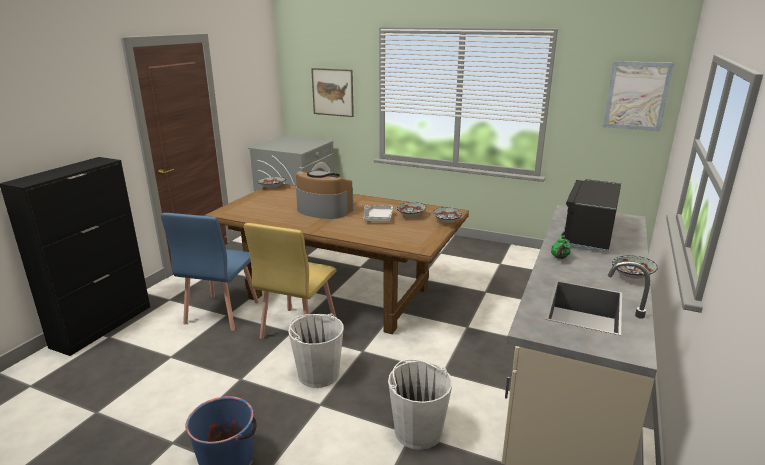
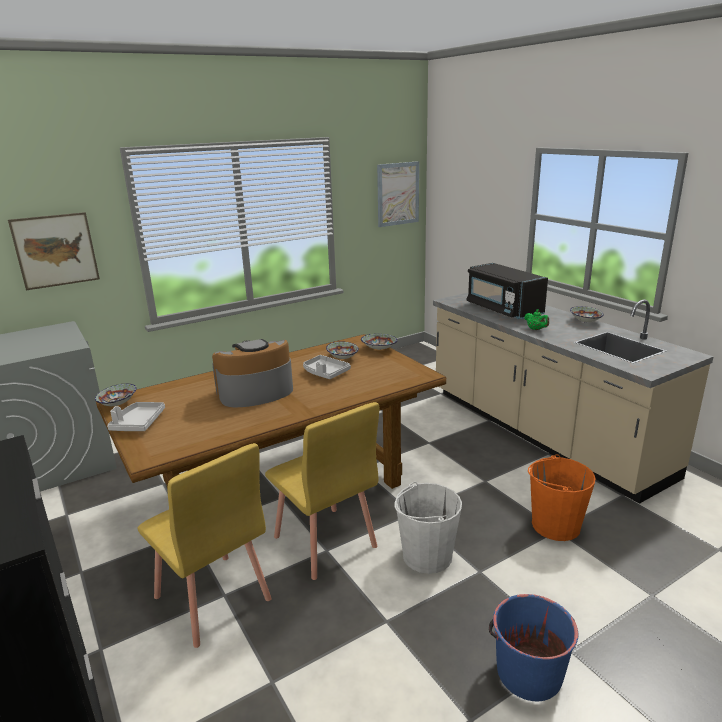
camera: 55 degrees left, 0 degrees up
(221, 312) = (212, 599): blue chair -> yellow chair
(255, 199) = (138, 423): none -> grey tray
(418, 430) = (555, 525): white bucket -> orange bucket

